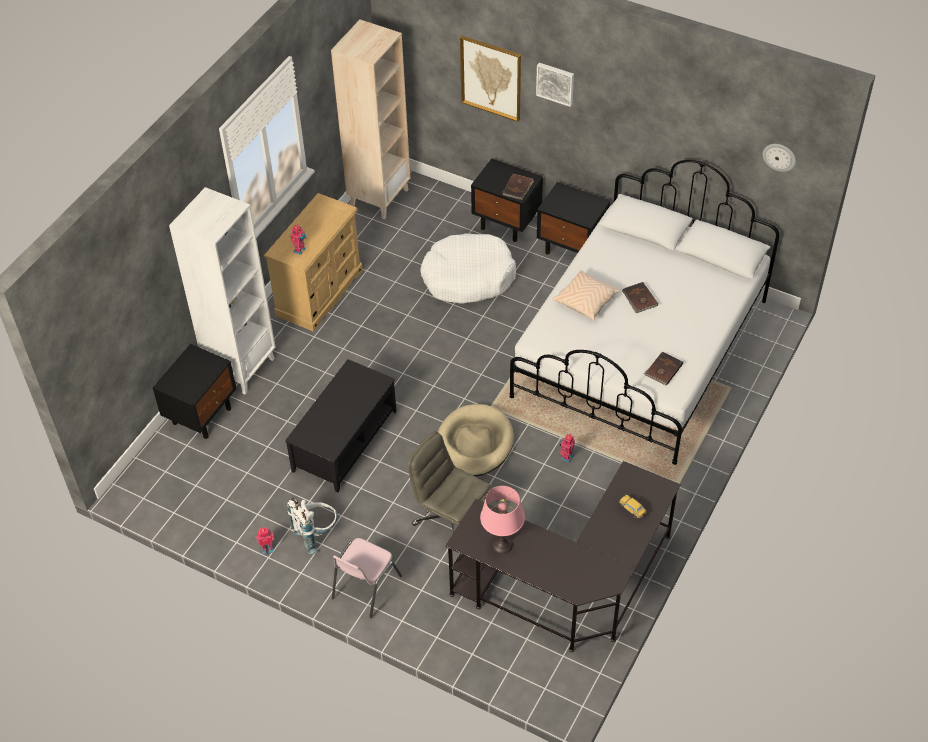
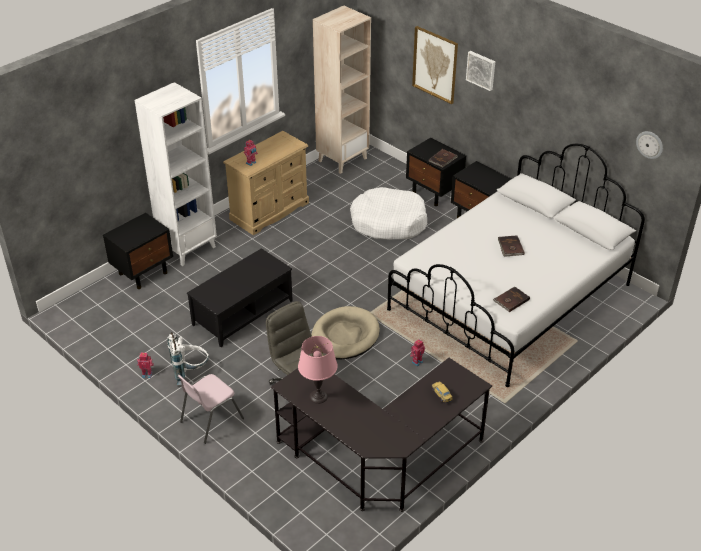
camera: 15 degrees right, 10 degrees down
(585, 301) = (465, 240): beige pillow -> none

